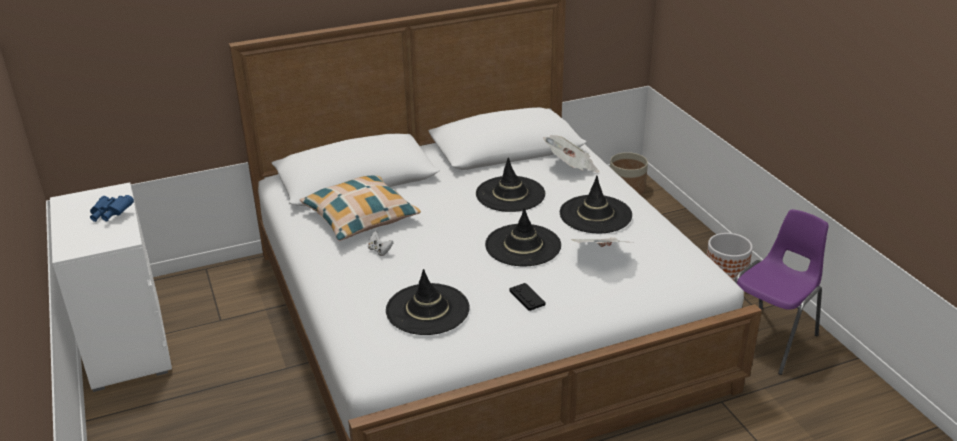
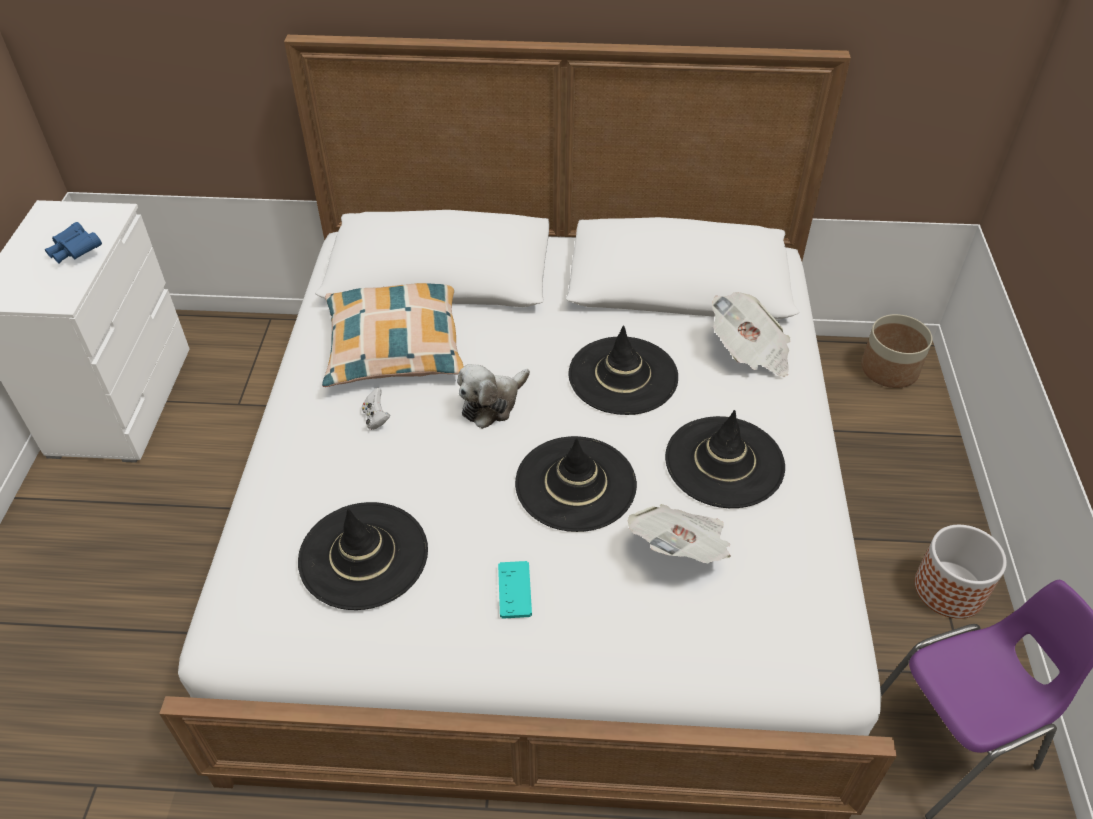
camera: 25 degrees right, 15 degrees up
(445, 225) = (492, 403): none -> plush toy
(527, 297) = (514, 590): black game controller -> turquoise game controller

